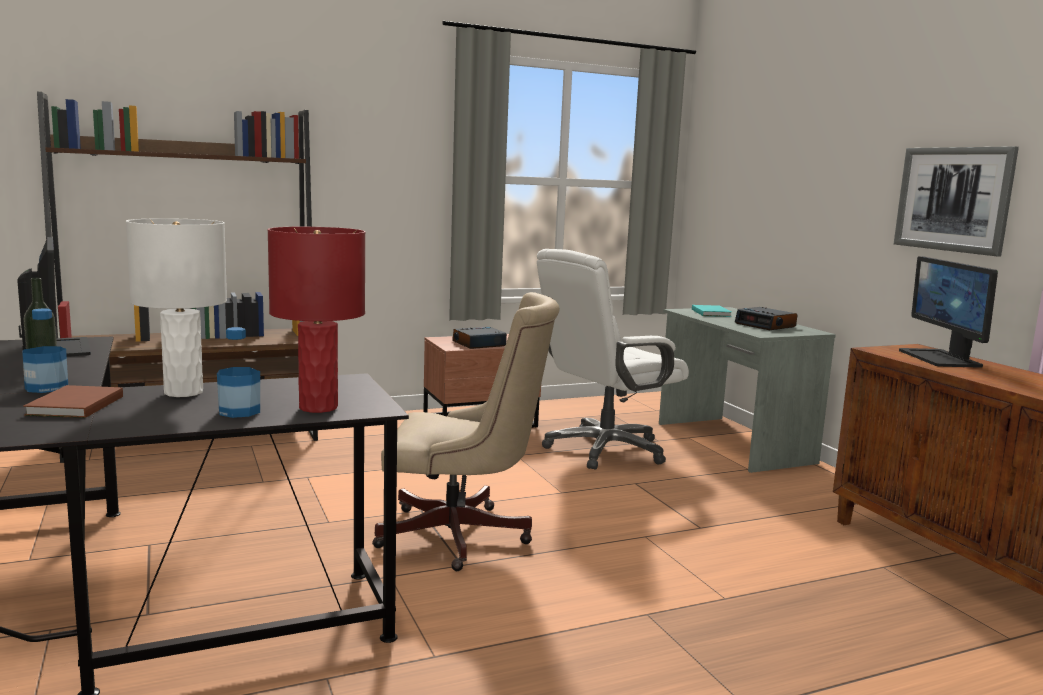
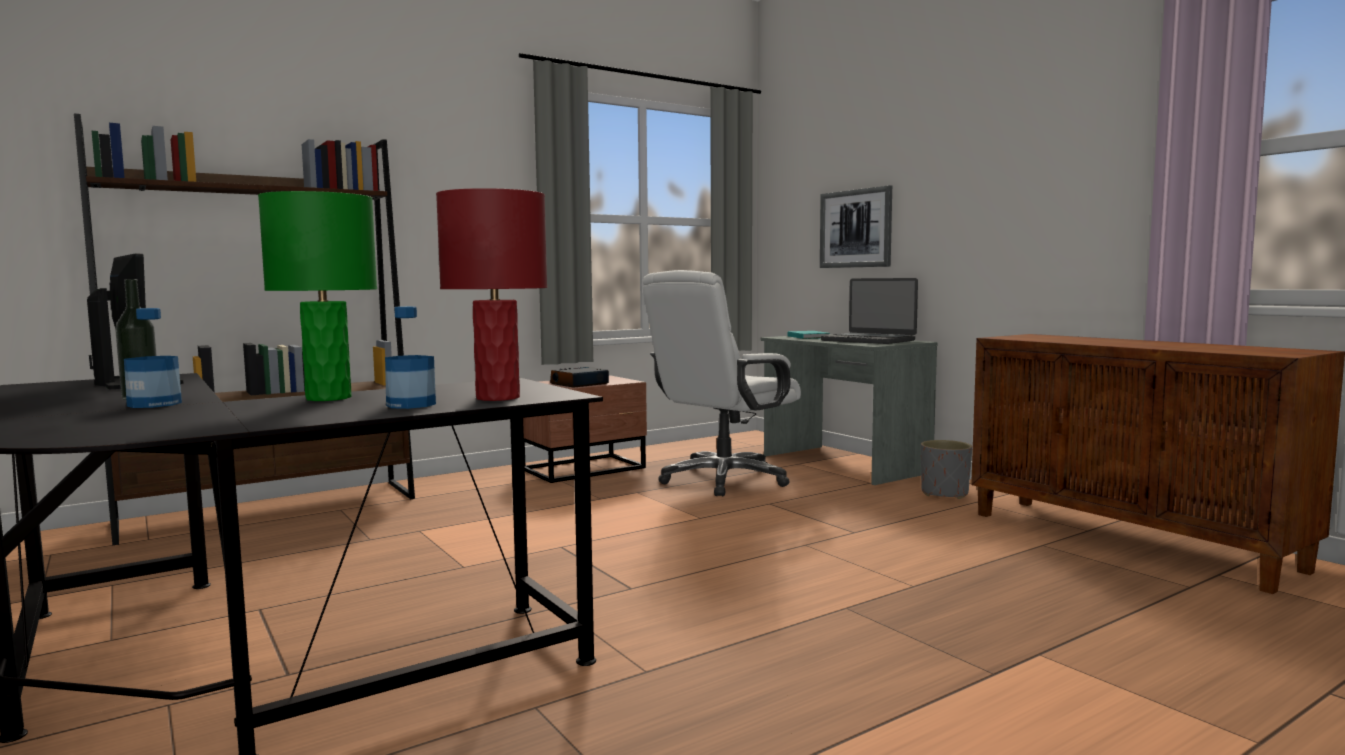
camera: 10 degrees left, 5 degrees down
(73, 406) = (203, 413): brown book -> none
(184, 392) = (329, 398): white table lamp -> green table lamp
(463, 537) = (619, 565): beige office chair -> none
(766, 325) = (868, 340): alarm clock -> laptop
(817, 491) = (945, 493): none -> grey planter
(941, 358) = (1064, 338): monitor -> none
(953, 199) = (1044, 196): picture -> picture (855, 228)

